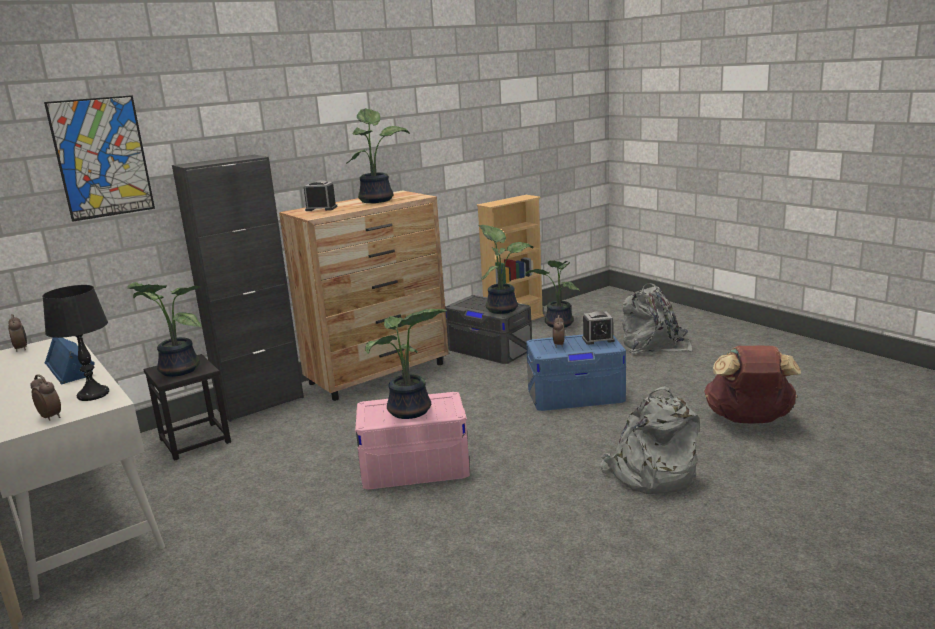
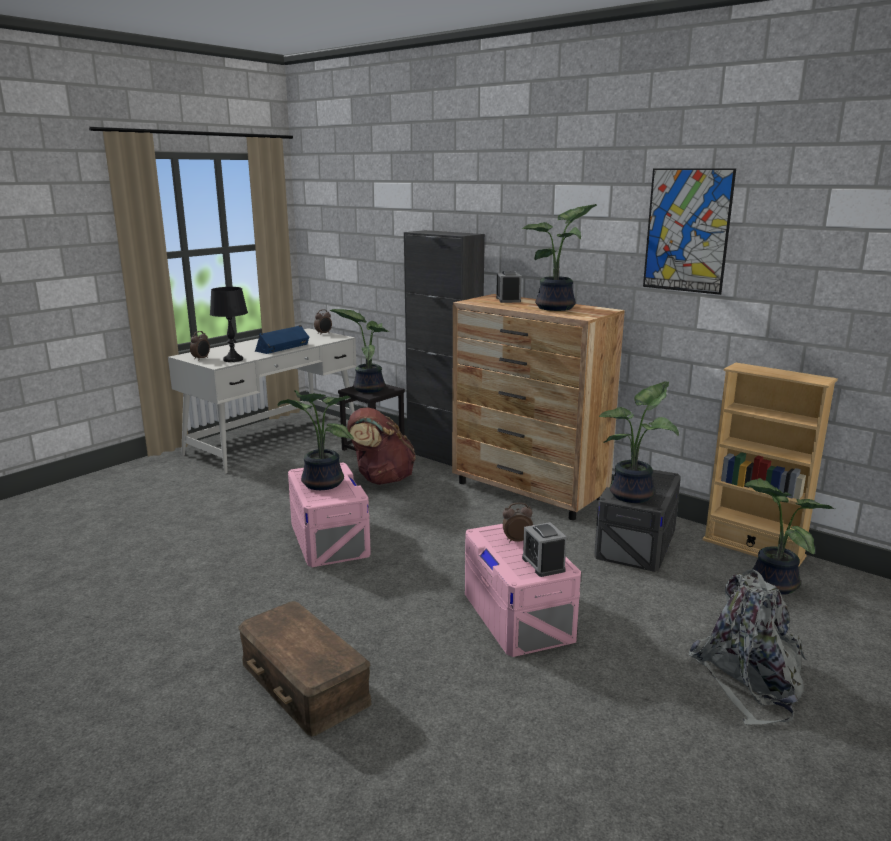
camera: 75 degrees right, 0 degrees up
(102, 158) = (390, 215): picture -> picture (687, 230)
(575, 395) = (518, 615): blue storage box -> pink storage box
(650, 475) = (306, 682): grey backpack -> brown storage box
(749, 420) = (476, 786): brown backpack -> brown backpack (381, 479)

